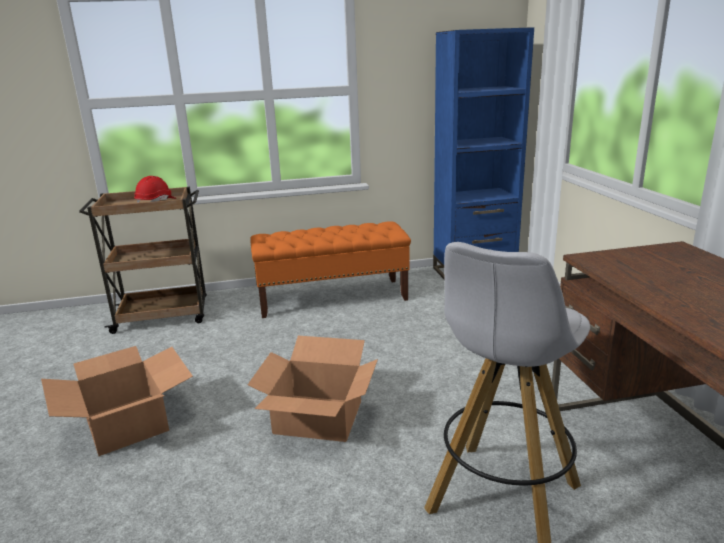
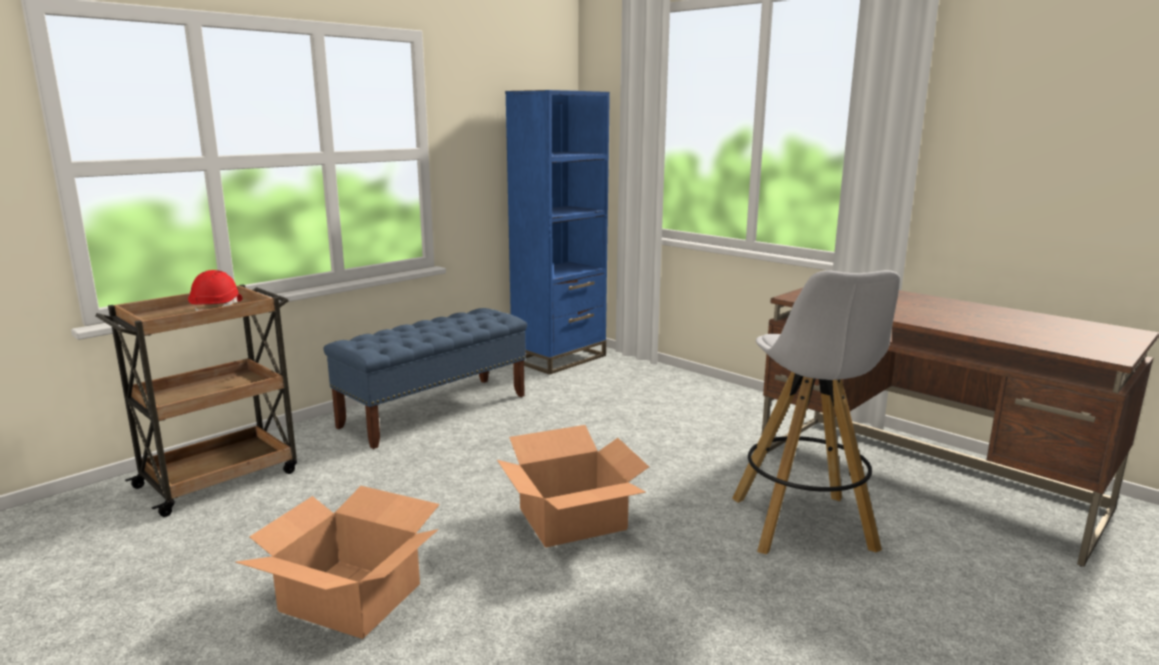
camera: 35 degrees left, 5 degrees down
(333, 298) = (435, 410): orange bench -> blue bench

